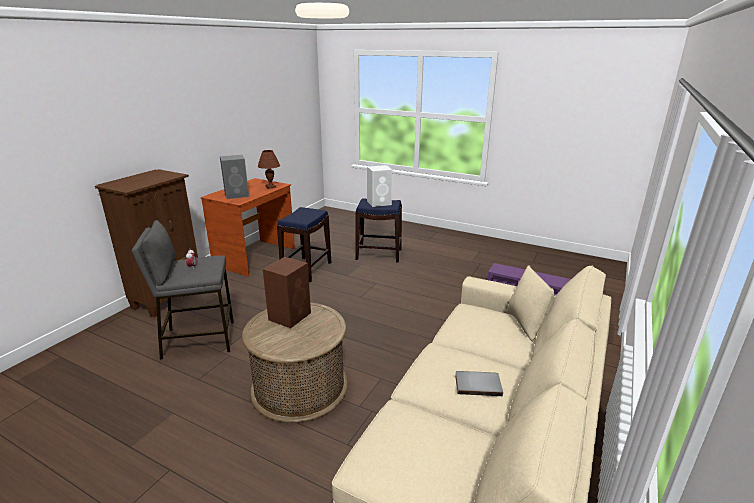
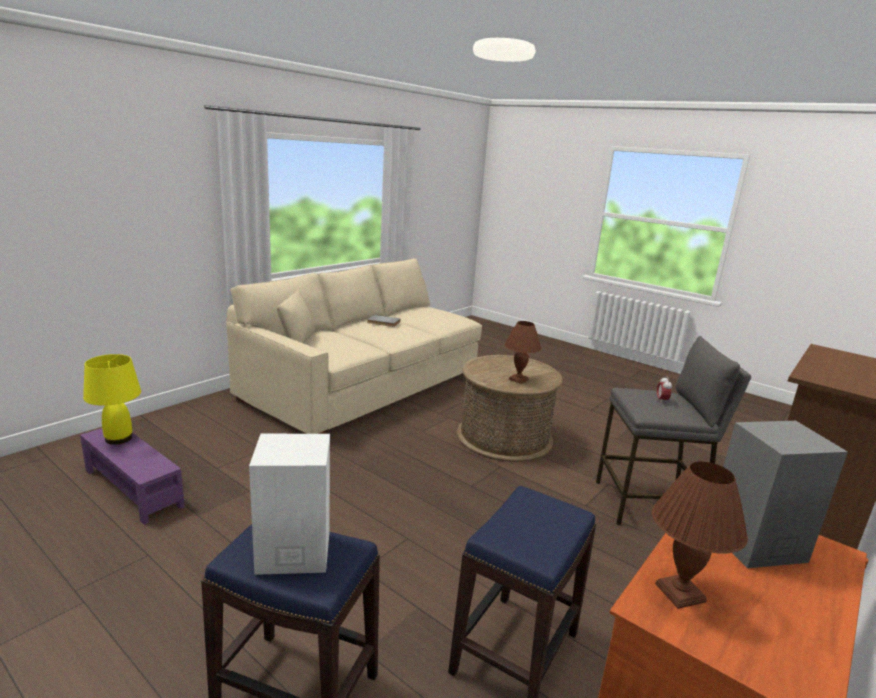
camera: 170 degrees left, 5 degrees down
(290, 316) = (518, 380): brown speaker -> brown table lamp
(546, 280) = (118, 438): none -> yellow table lamp

